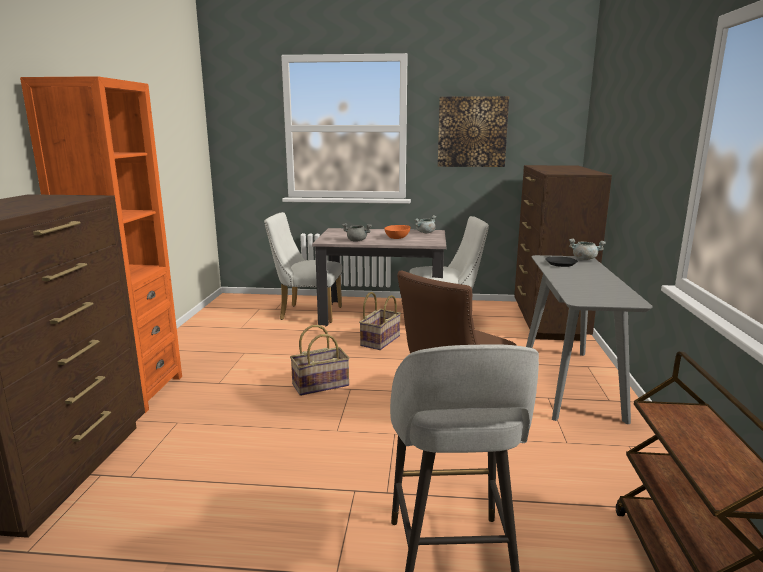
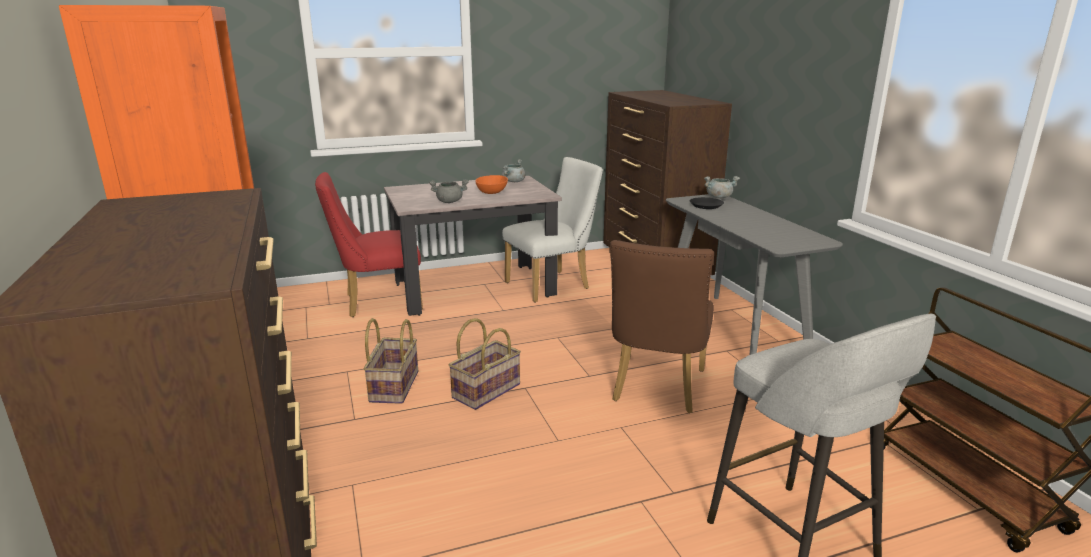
camera: 25 degrees left, 5 degrees up
(306, 313) = (377, 302): white chair -> red chair
(380, 340) = (502, 321): basket -> basket (393, 386)
(472, 132) = (548, 54): picture -> none

